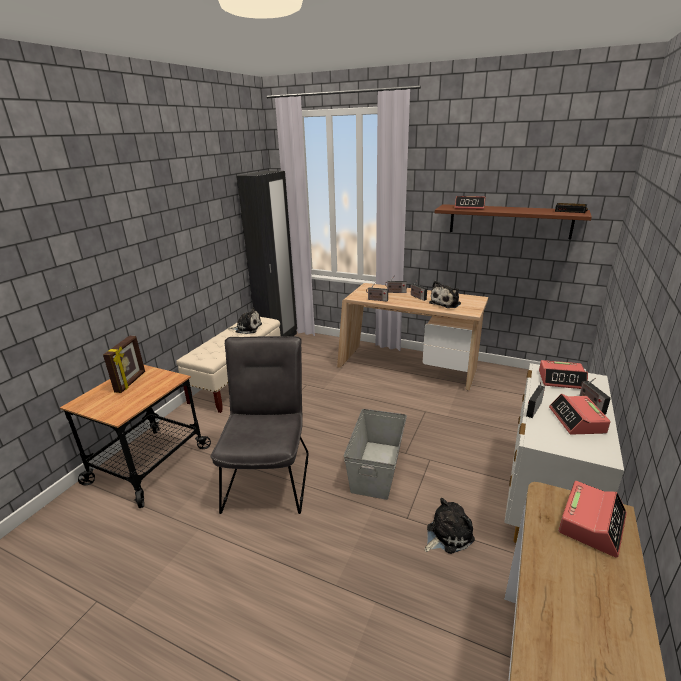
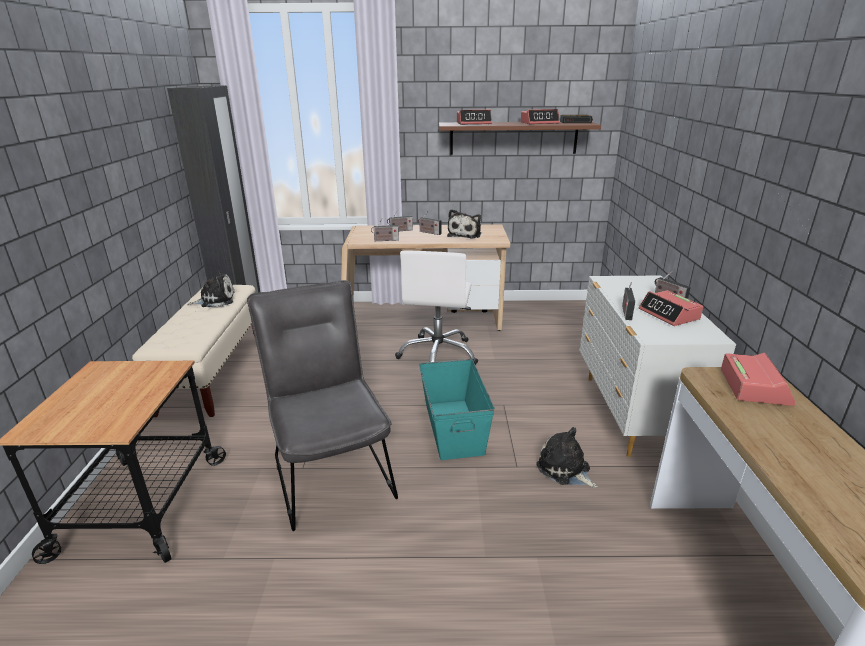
camera: 25 degrees left, 0 degrees up
(131, 382) = (101, 385): picture frame -> none
(377, 468) = (454, 427): grey storage box -> turquoise storage box
(402, 401) = (438, 355): none -> white office chair
(447, 535) = (565, 469): plush toy -> plush toy turned 75 degrees counterclockwise
(561, 380) = (628, 285): alarm clock -> alarm clock (539, 123)

